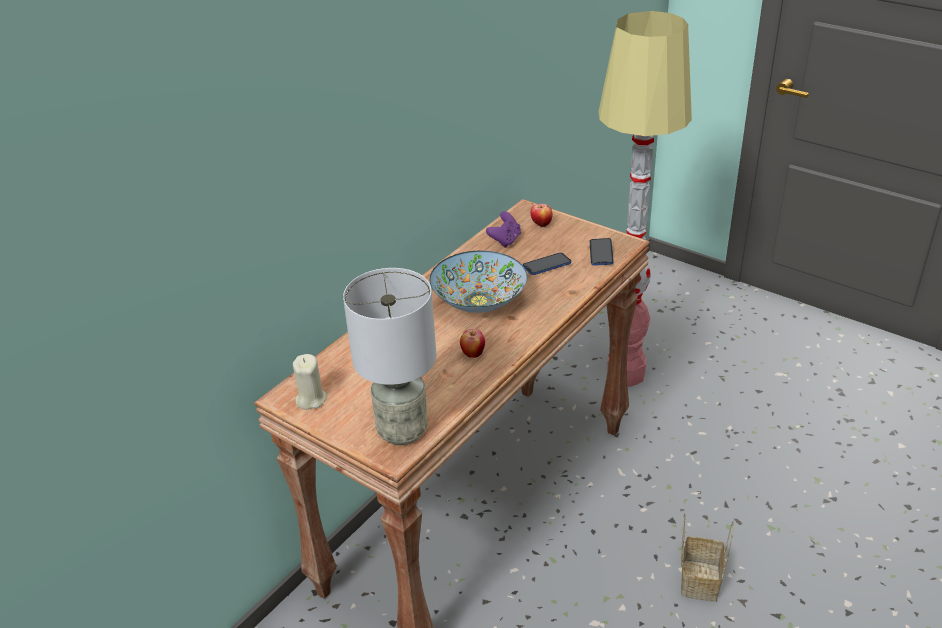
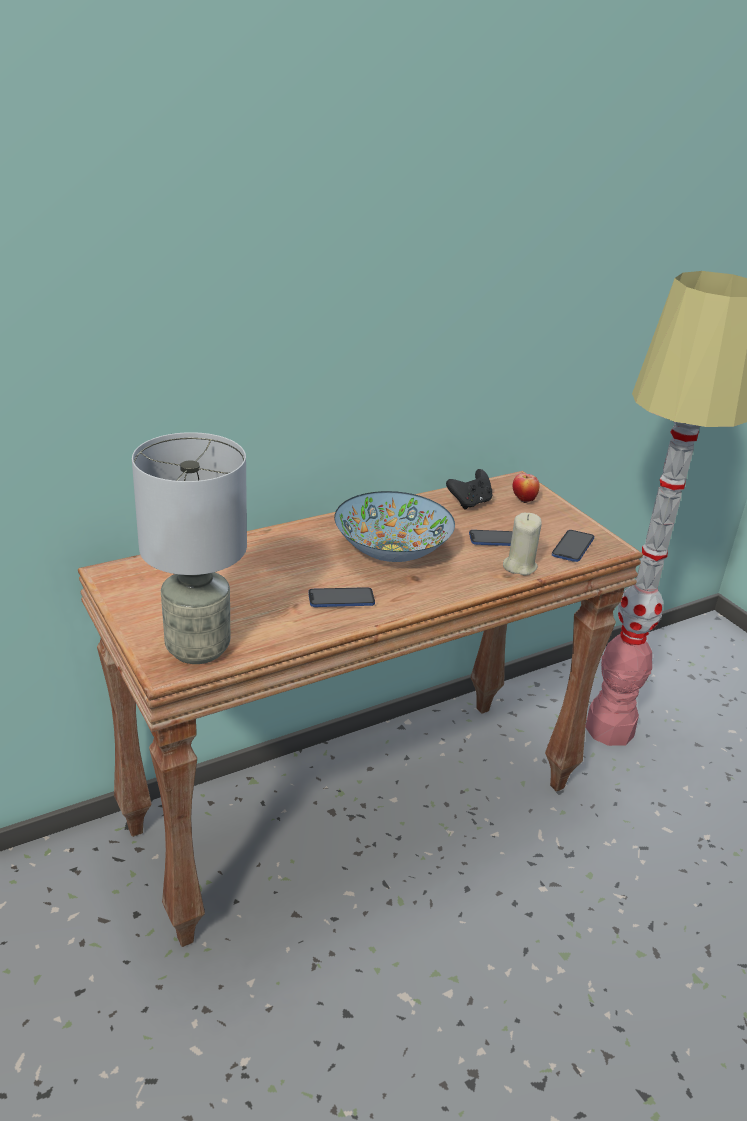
camera: 20 degrees right, 5 degrees down
(310, 399) = (133, 584): beige candle -> beige candle (519, 566)
(473, 354) = (341, 599): apple -> phone
(505, 240) = (470, 503): purple game controller -> black game controller
(699, 579) = (564, 1002): basket -> none

